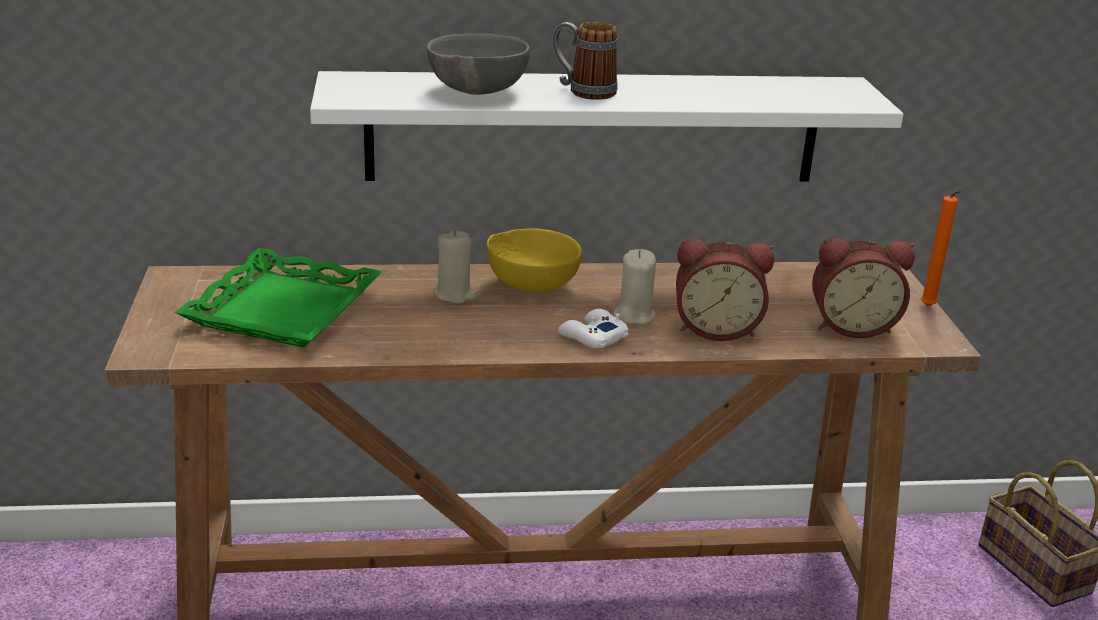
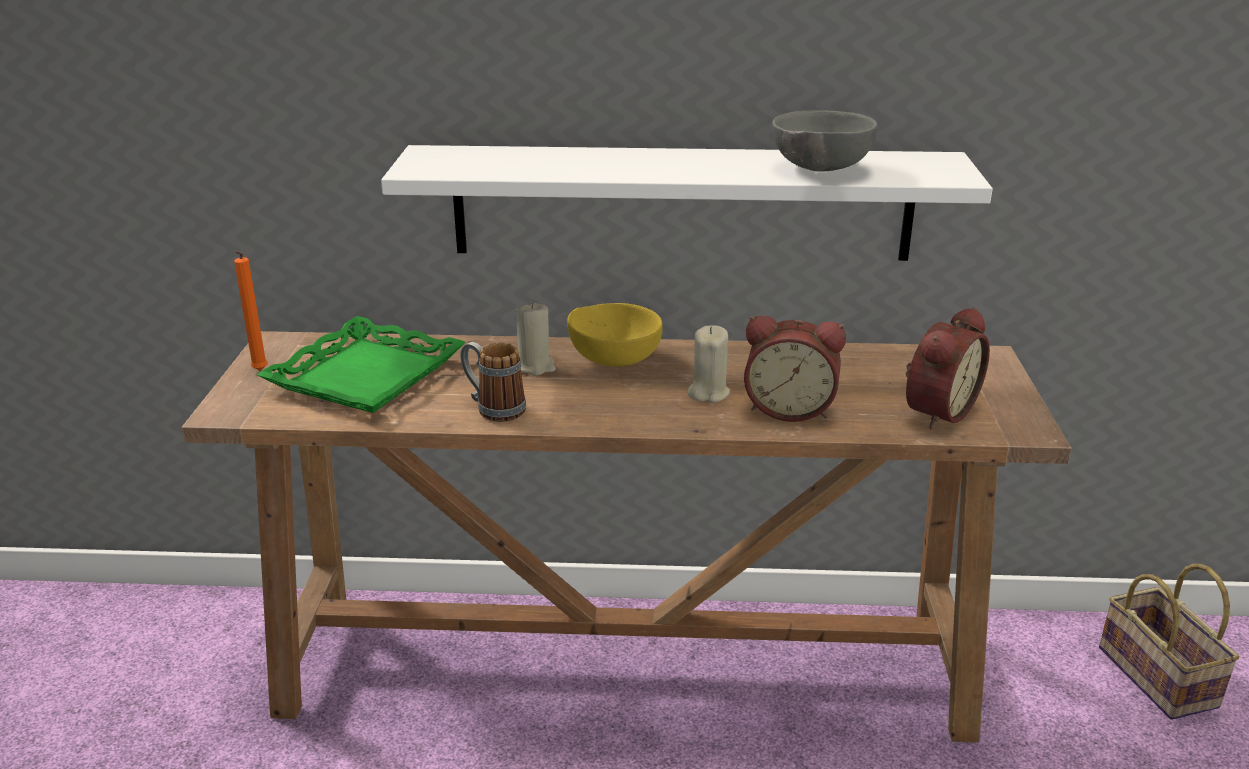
camera: 10 degrees right, 0 degrees up
(475, 92) = (549, 165): grey bowl -> grey bowl (818, 169)
(583, 91) = (659, 164): mug -> mug (493, 408)
(592, 337) = (659, 413): white game controller -> none
(851, 325) = (936, 411): alarm clock -> alarm clock turned 60 degrees counterclockwise
(928, 308) = (1026, 395): orange candle -> orange candle (259, 372)

